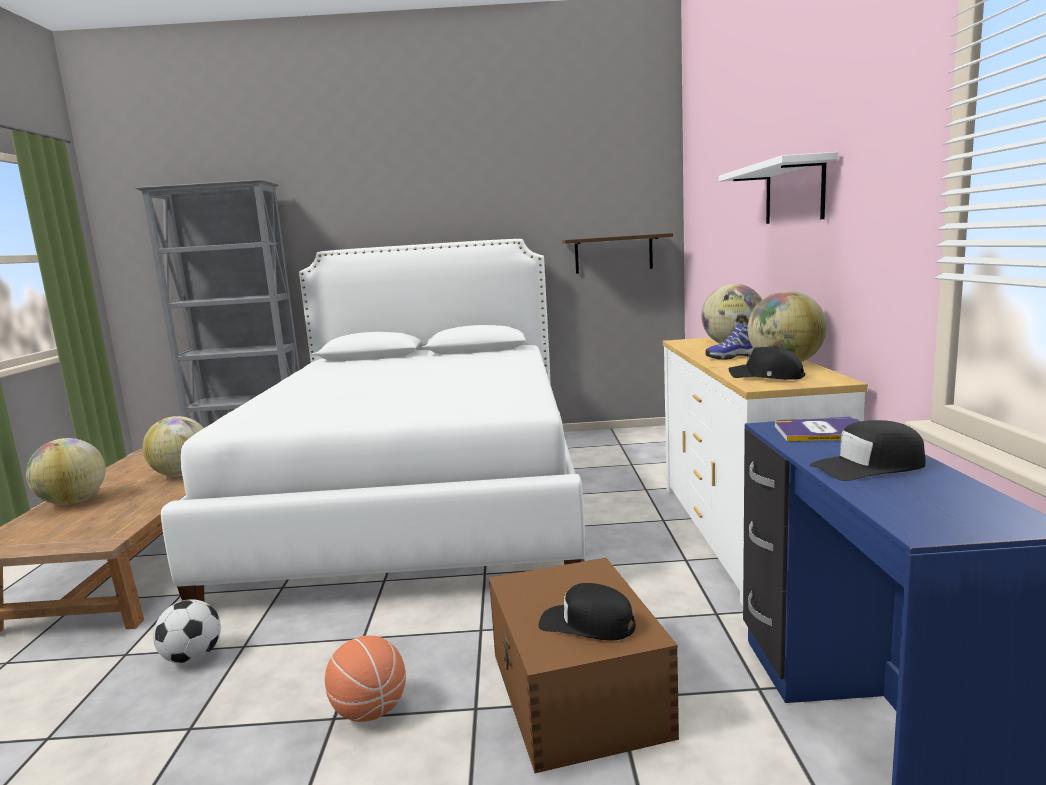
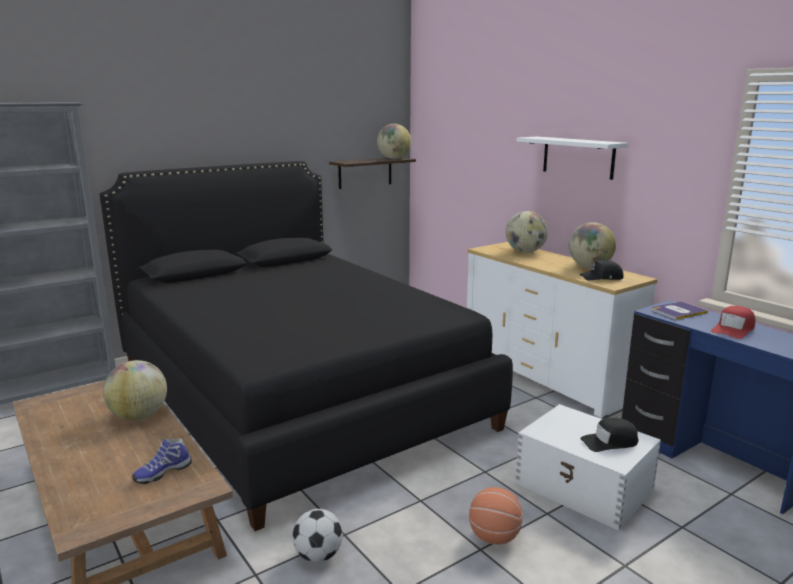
camera: 35 degrees left, 5 degrees up
(73, 502) = (75, 466): globe -> globe (393, 158)
(419, 498) = (297, 394): white bed -> black bed
(577, 695) = (584, 487): brown storage box -> white storage box
(732, 357) = (548, 262): shoe -> shoe (162, 472)
(869, 467) = (733, 329): black cap -> red cap

